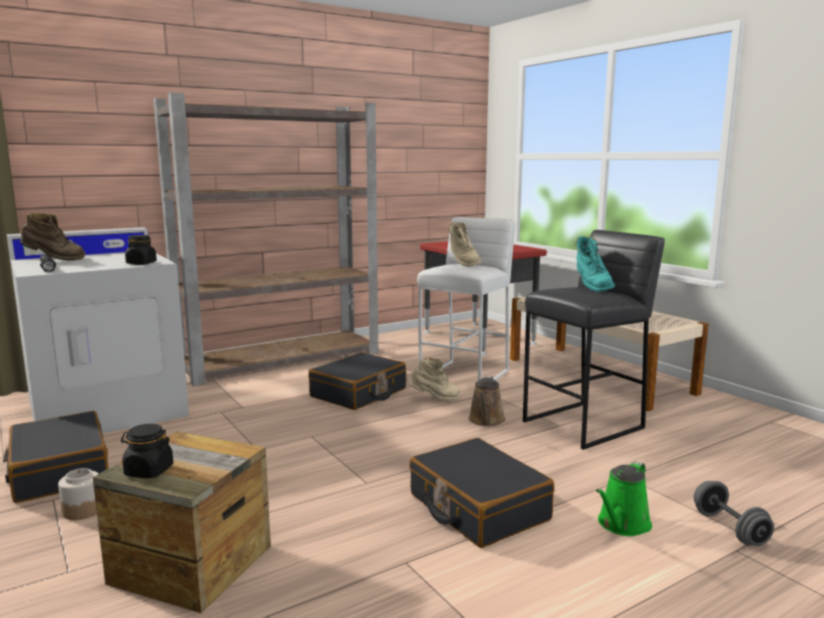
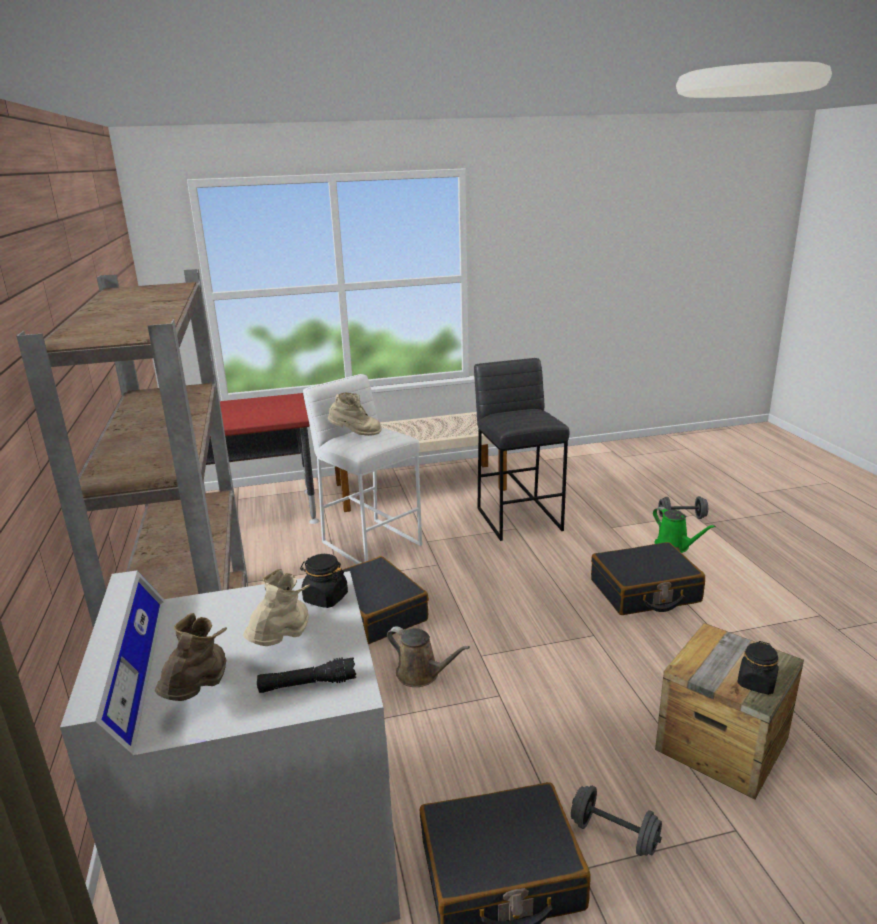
camera: 70 degrees left, 10 degrees up
(82, 510) = (614, 834): jar -> grey dumbbell
(435, 399) = (423, 570): beige boot -> beige boot (283, 642)
(486, 421) = (490, 556): brown watering can -> brown watering can (421, 674)
(591, 287) = (510, 411): turquoise boot -> none

